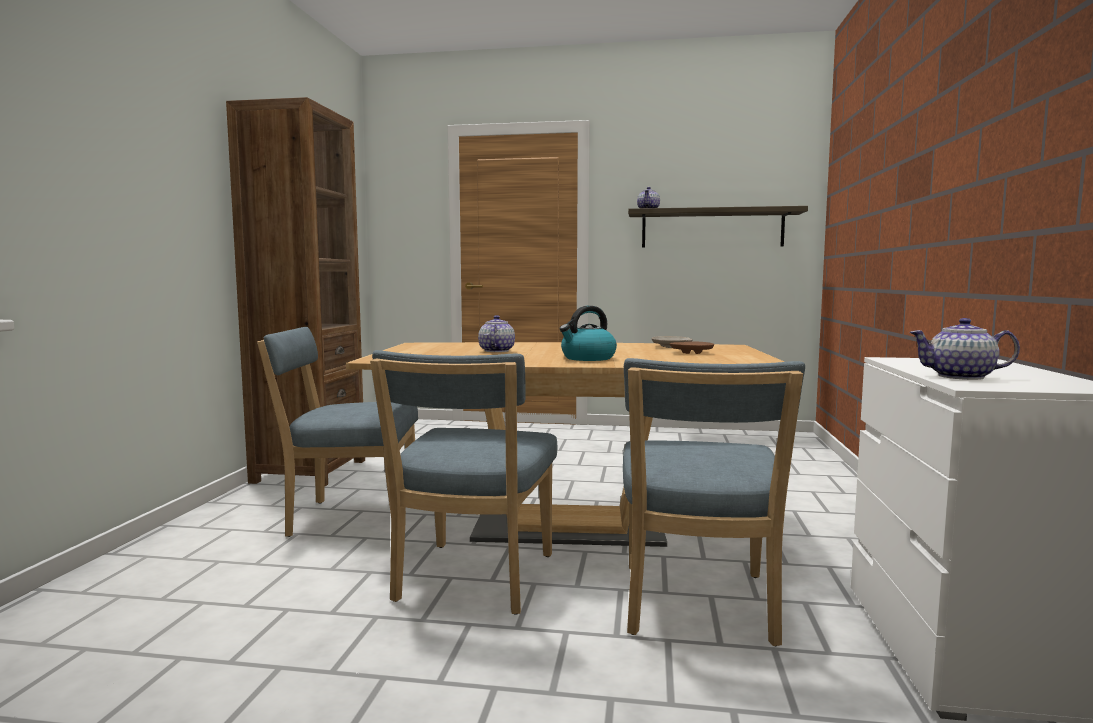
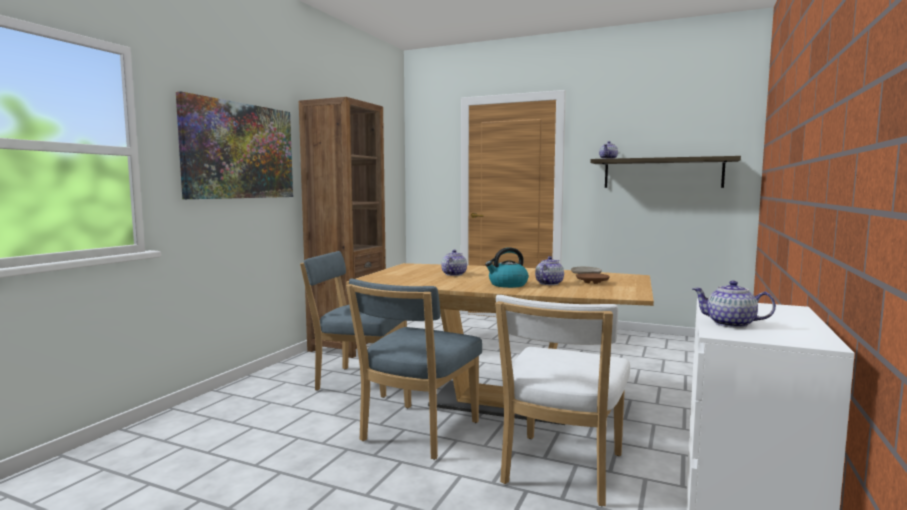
camera: 15 degrees right, 0 degrees up
(139, 166) = (239, 151): none -> picture
(639, 355) = (548, 283): none -> teapot
(697, 608) = (560, 472): blue chair -> white chair

